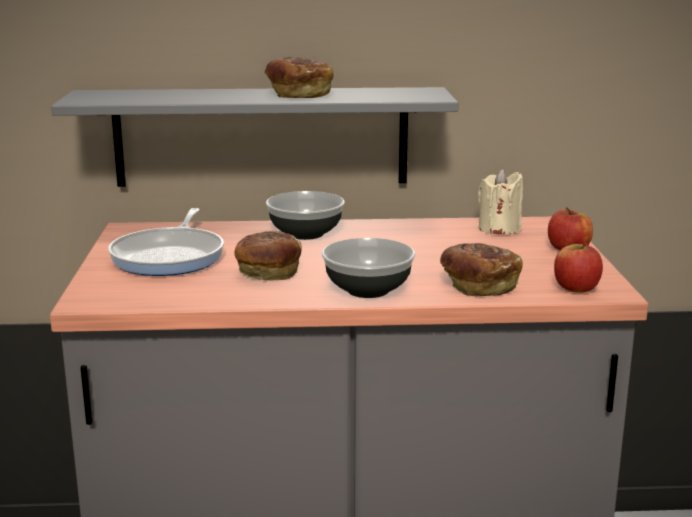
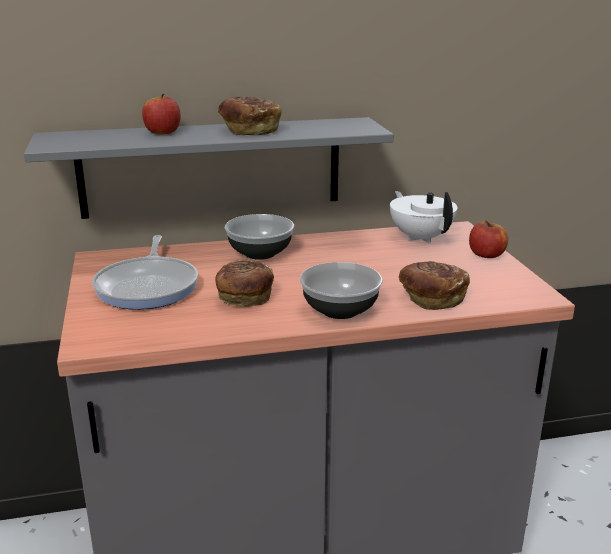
camera: 10 degrees left, 5 degrees up
(499, 229) = (421, 237): beige candle -> white teapot
(576, 288) = (512, 295): apple -> apple (162, 132)

